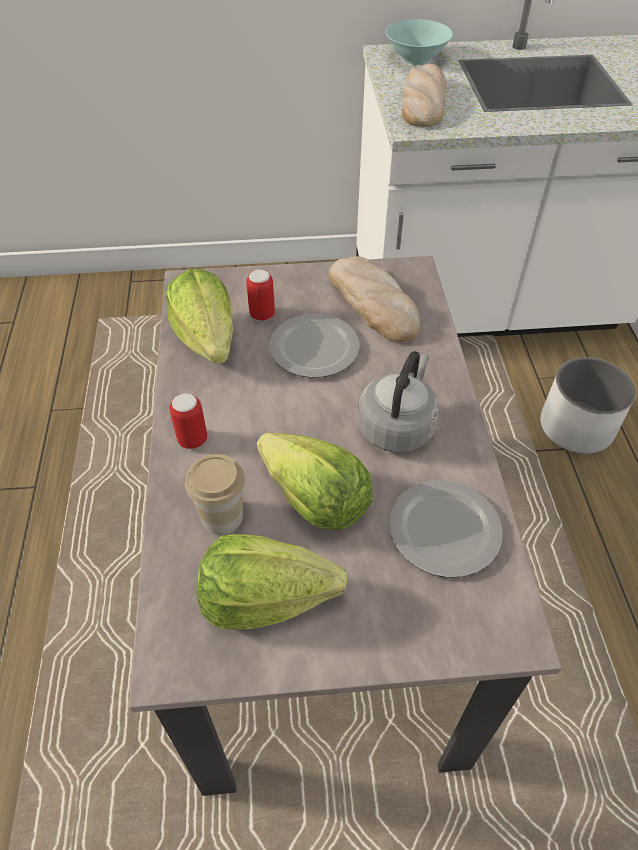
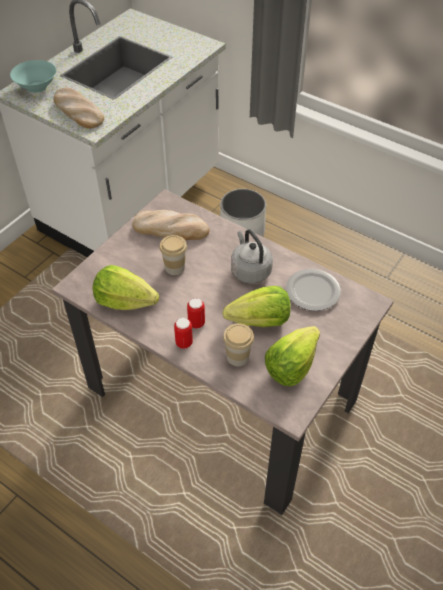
camera: 50 degrees left, 0 degrees up
(262, 315) = (132, 271): can -> can (196, 323)
(313, 348) = (174, 267): plate -> cup

